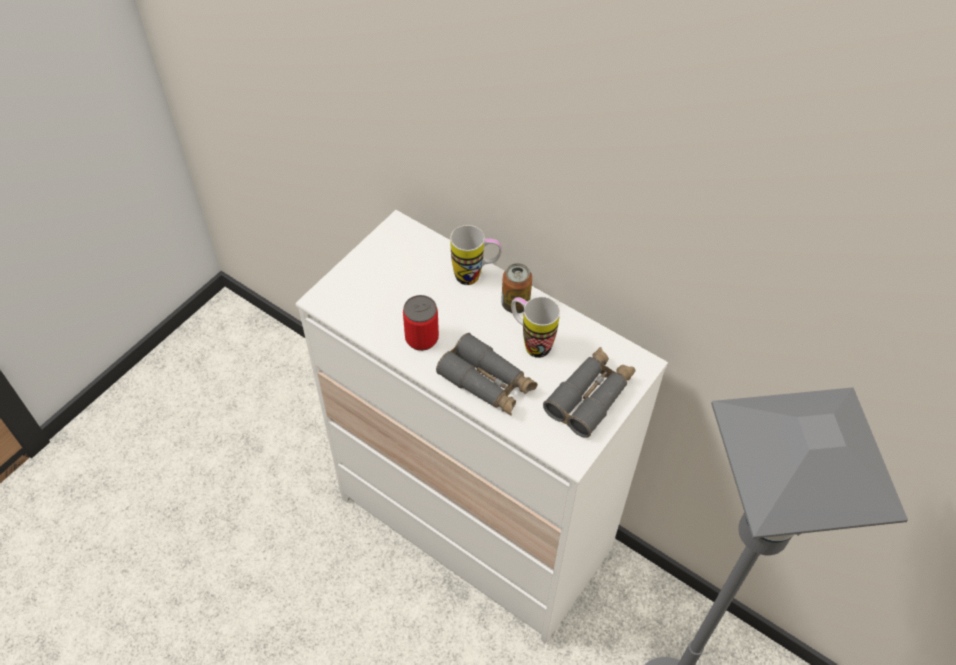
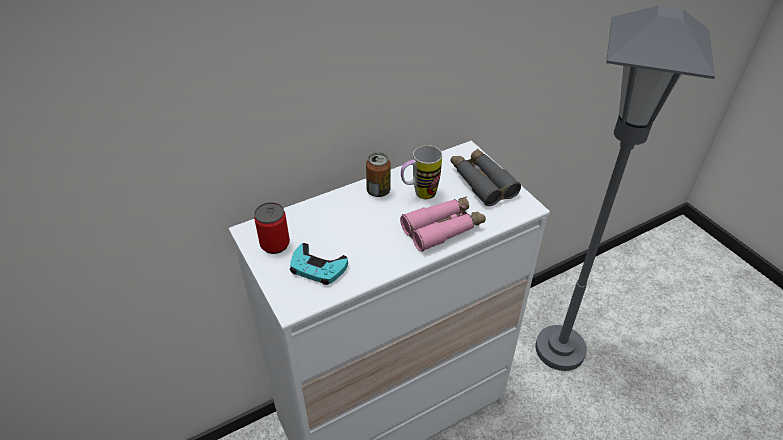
camera: 65 degrees left, 10 degrees down
(376, 298) = (317, 268): none -> turquoise game controller
(422, 338) = (378, 252): can -> can (275, 244)
(475, 276) = (336, 203): mug -> none
(487, 383) = (443, 228): grey binoculars -> pink binoculars

